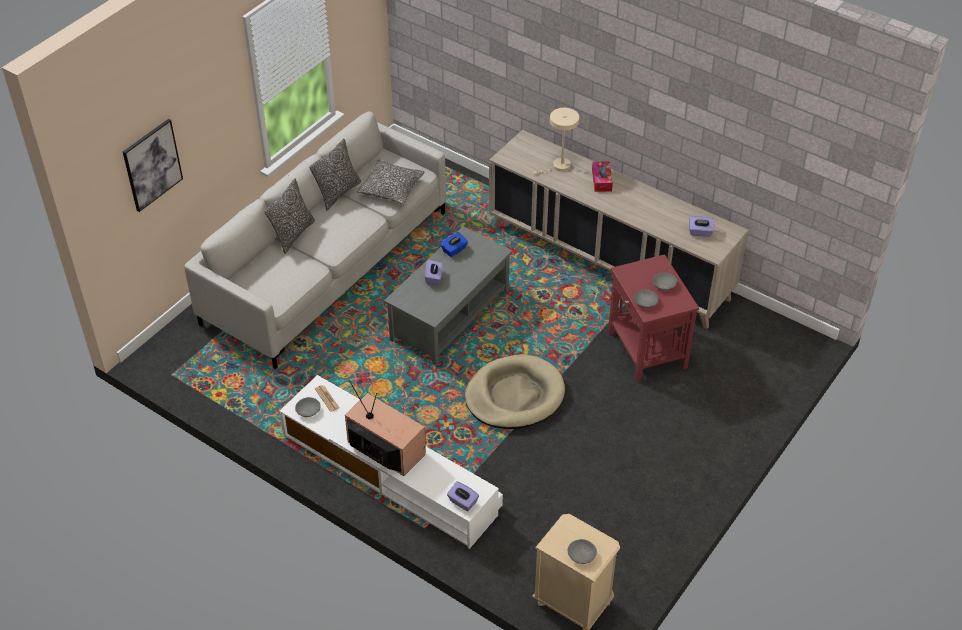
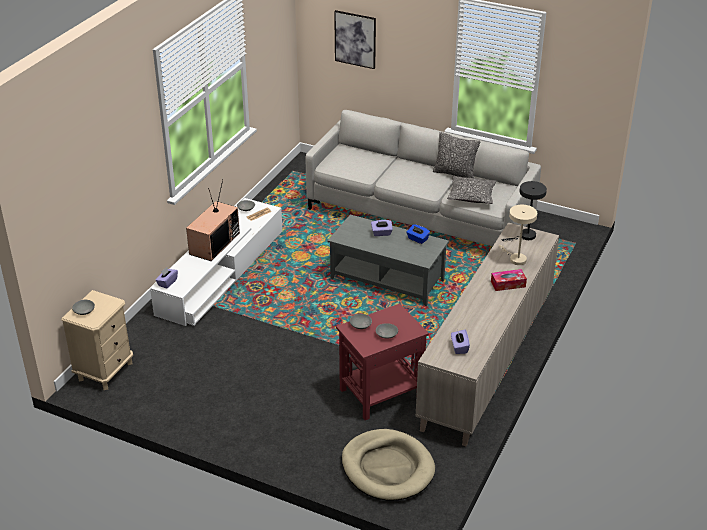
camera: 80 degrees right, 10 degrees down
(293, 234) = (400, 162): pillow -> none
(514, 395) = (308, 322): beige dog bed -> beige dog bed (387, 468)
(519, 152) = (525, 236): none -> grey table lamp

